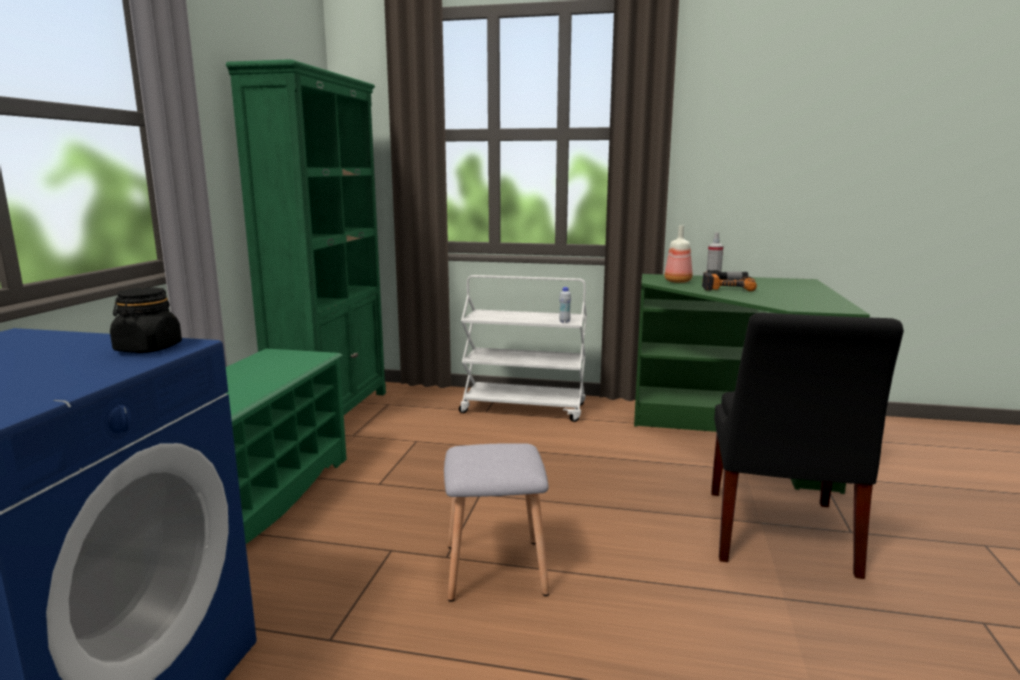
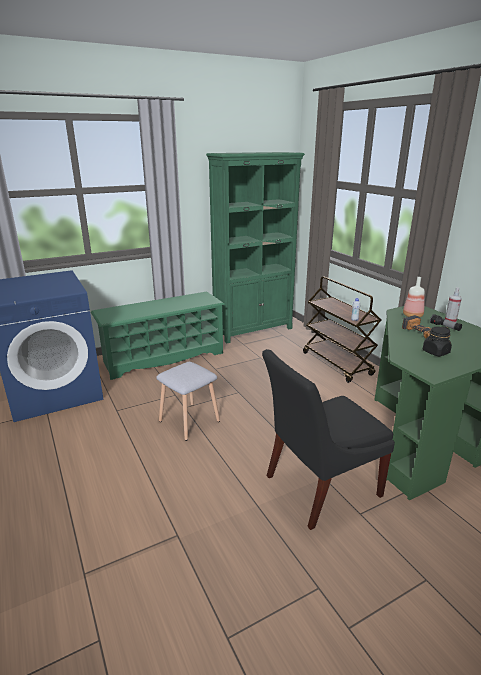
camera: 50 degrees right, 10 degrees up
(148, 349) = (67, 289): black jar -> black jar (435, 352)
(524, 408) = (337, 364): white cart -> brown cart

